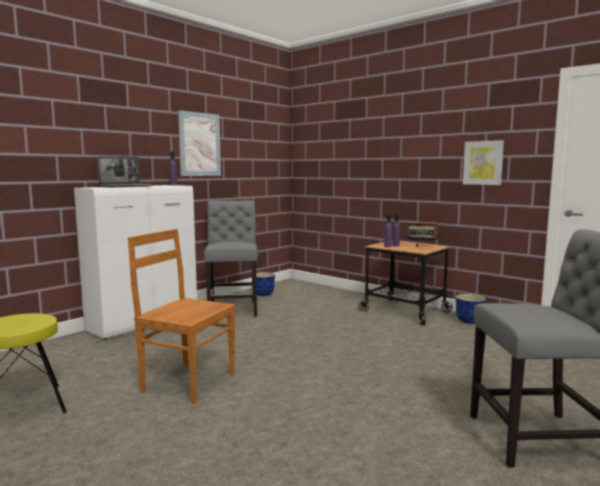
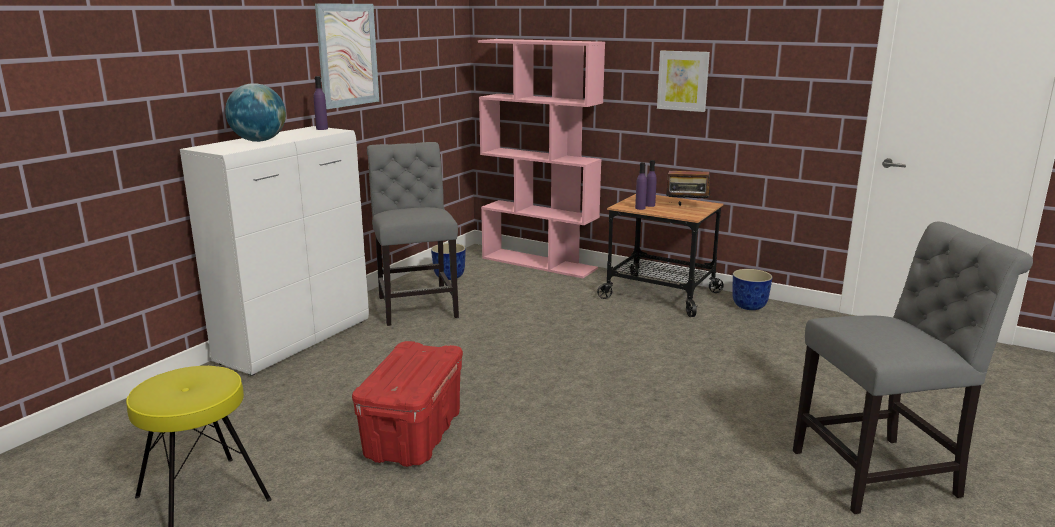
camera: 10 degrees left, 10 degrees up
(126, 186) = (259, 141): laptop -> globe
(187, 381) = (413, 435): brown chair -> red storage box
(328, 290) = (539, 263): none -> pink bookcase
(483, 163) = (774, 87): picture -> picture (683, 80)

